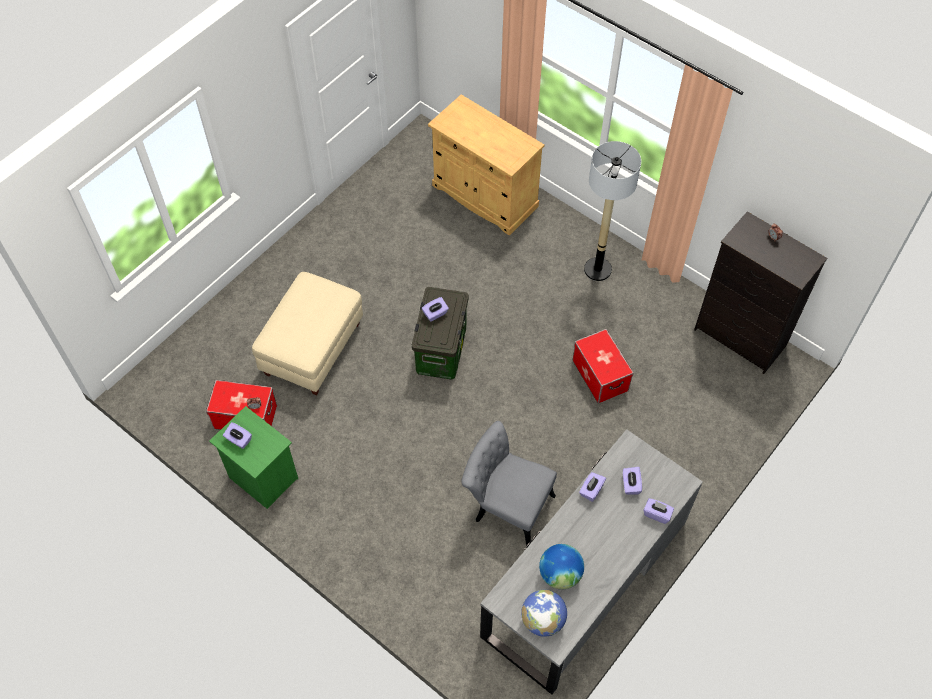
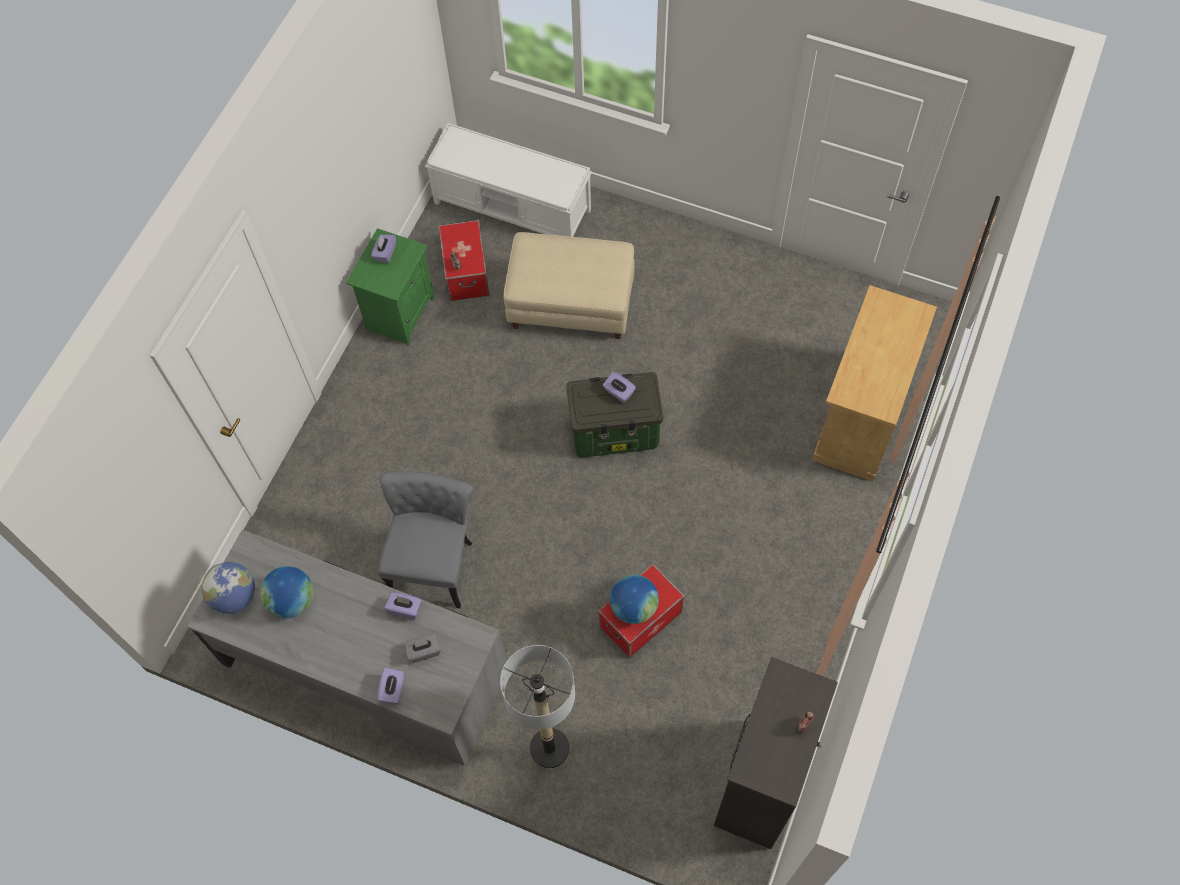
camera: 75 degrees right, 5 degrees up
(196, 365) = (513, 207): none -> white bench
(598, 269) = (801, 578): floor lamp -> floor lamp (549, 748)
(605, 362) = (633, 607): none -> globe
(630, 485) = (424, 651): purple tissue box -> grey tissue box

